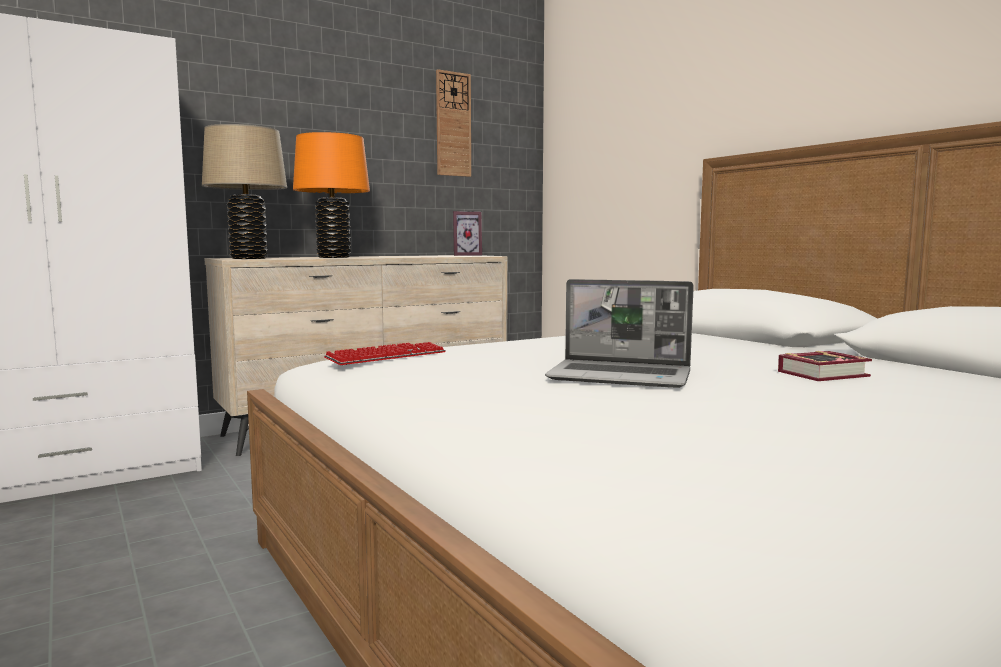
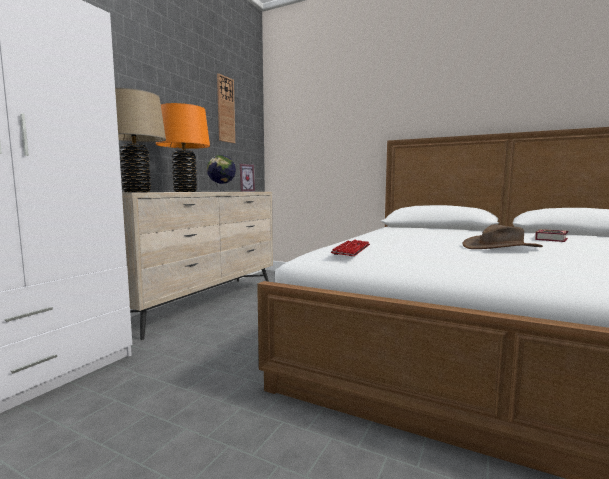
camera: 30 degrees left, 0 degrees up
(406, 256) = (222, 191): none -> globe
(622, 377) = (501, 247): laptop -> brown hat

